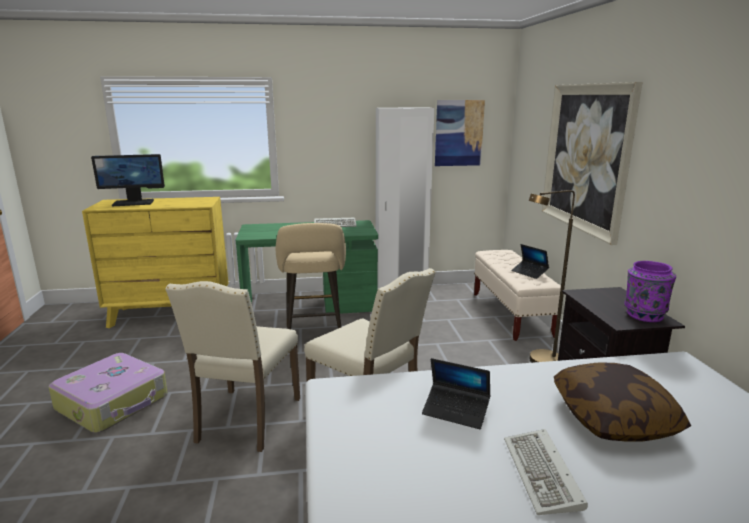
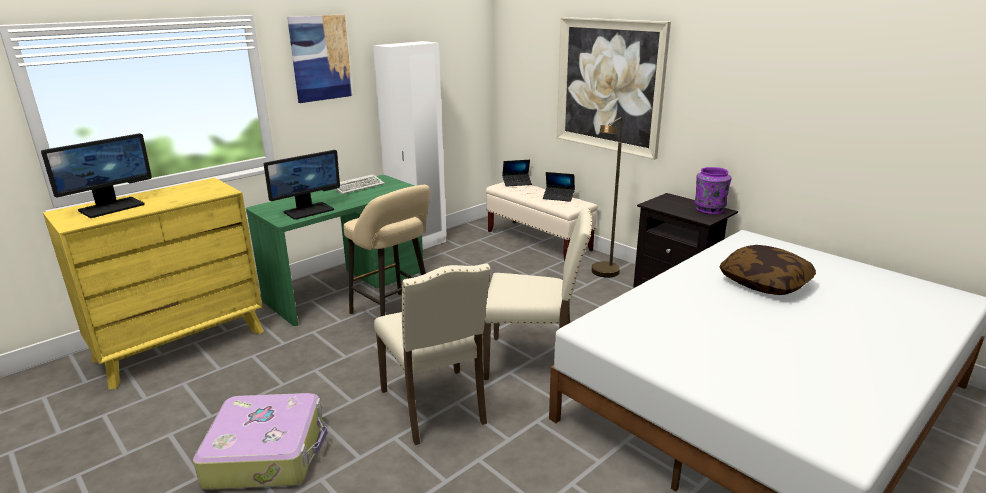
camera: 35 degrees left, 5 degrees up
(273, 234) = (308, 210): none -> monitor
(456, 411) = (684, 312): laptop -> laptop (517, 183)
(459, 133) = (449, 66): picture -> picture (320, 58)
(544, 475) = (778, 327): keyboard -> none

